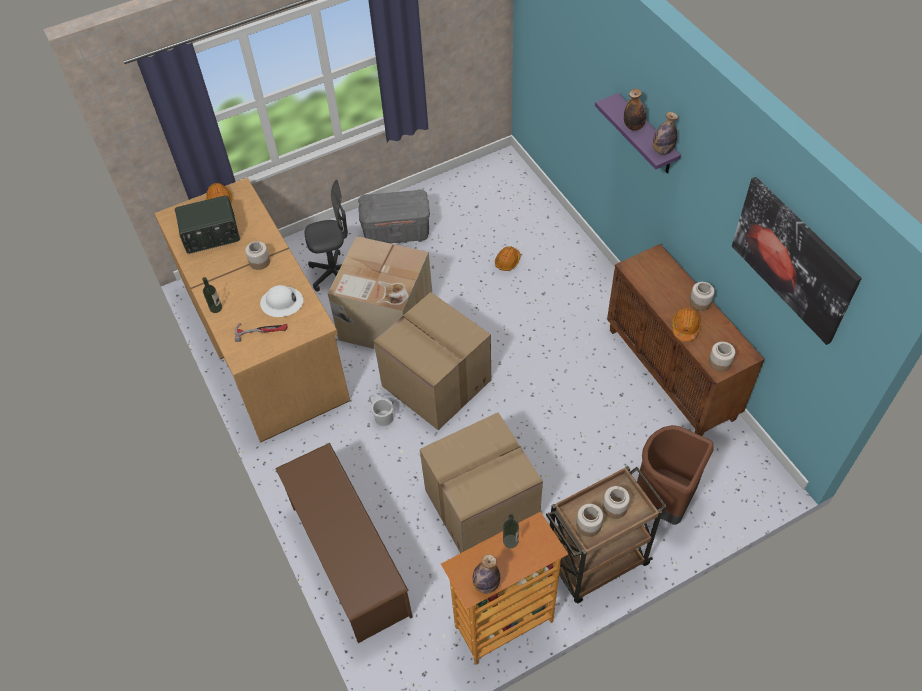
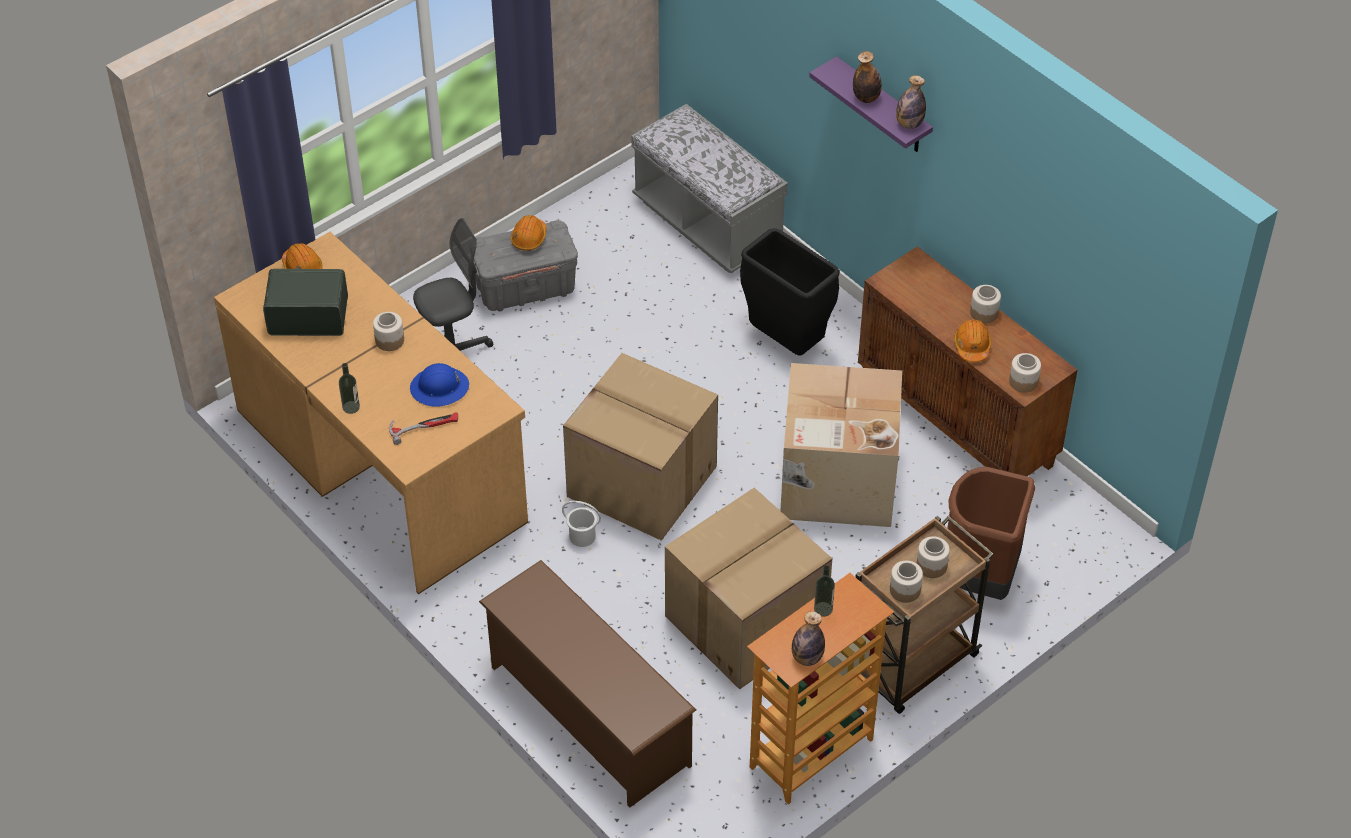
camera: 15 degrees left, 5 degrees down
(211, 235) = (308, 315): radio -> radio turned 150 degrees counterclockwise
(282, 303) = (439, 388): white hard hat -> blue hard hat
(384, 320) = (544, 410): cardboard box -> cardboard box (836, 481)
(507, 261) = (697, 307): orange hard hat -> orange hard hat (529, 238)
(529, 204) = (708, 223): none -> grey bench
(562, 295) = (786, 342): none -> black trash can
(793, 259) = (1092, 233): picture -> none

